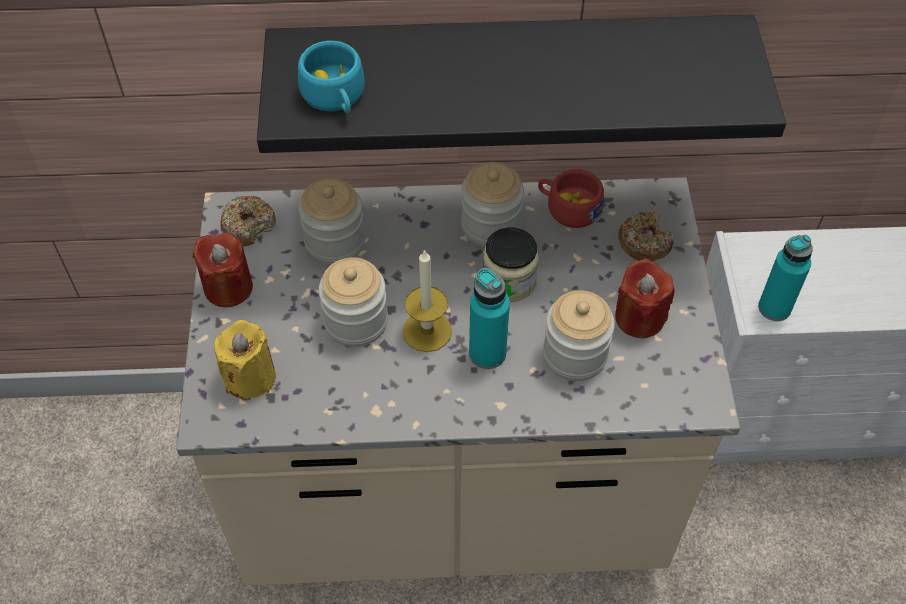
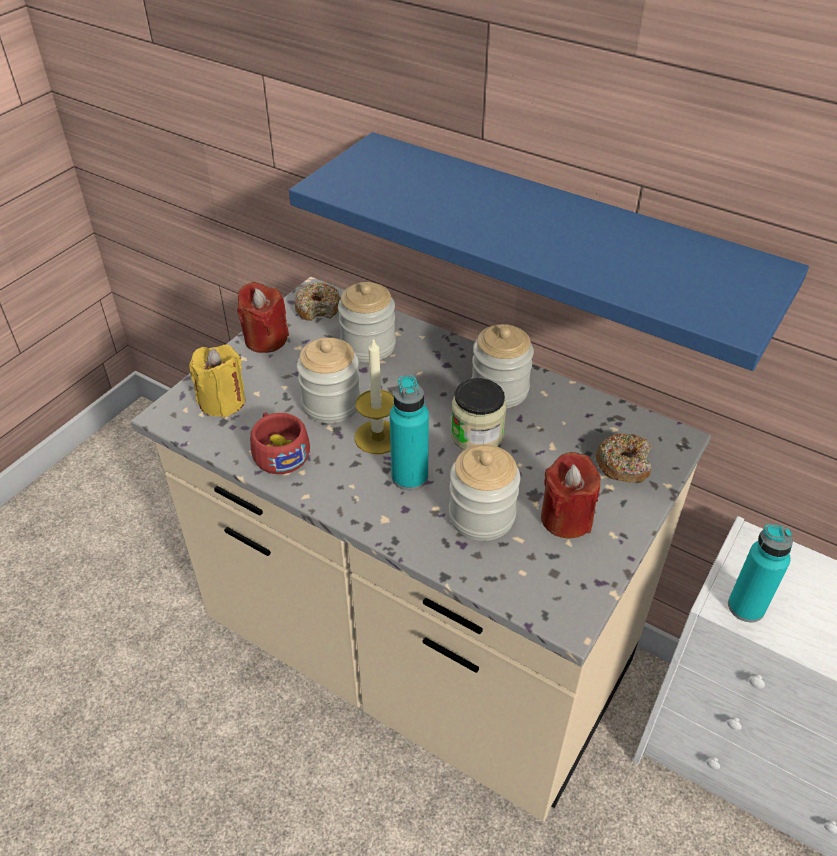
camera: 35 degrees right, 10 degrees down
(335, 97) = (373, 186): turquoise cup -> none
(508, 67) = (561, 243): black shelf -> blue shelf
(568, 207) = (578, 407): red cup -> red cup (279, 452)

